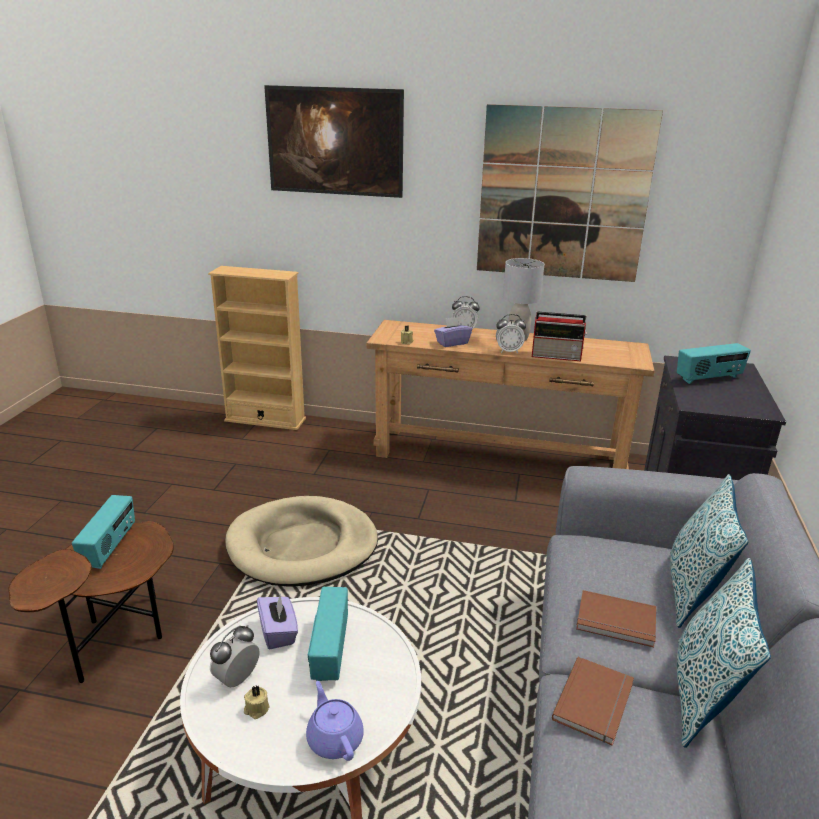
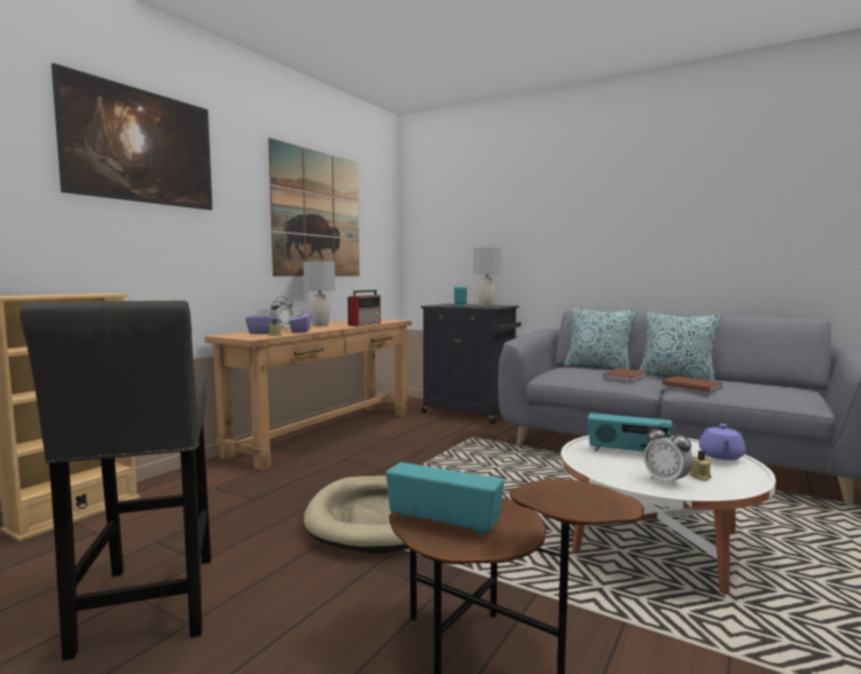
camera: 70 degrees left, 20 degrees down
(159, 493) = (147, 608): none -> grey stool
(278, 632) = (606, 465): purple tissue box -> purple tissue box (264, 333)
(334, 739) = (721, 456): purple teapot -> purple teapot turned 60 degrees counterclockwise
(508, 351) = (340, 327): alarm clock -> none
(724, 398) = (486, 306): none -> grey table lamp

